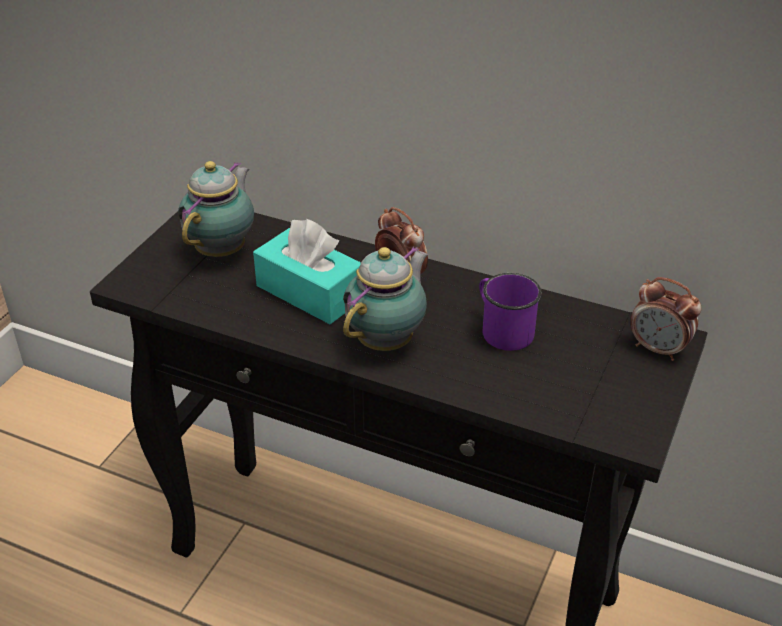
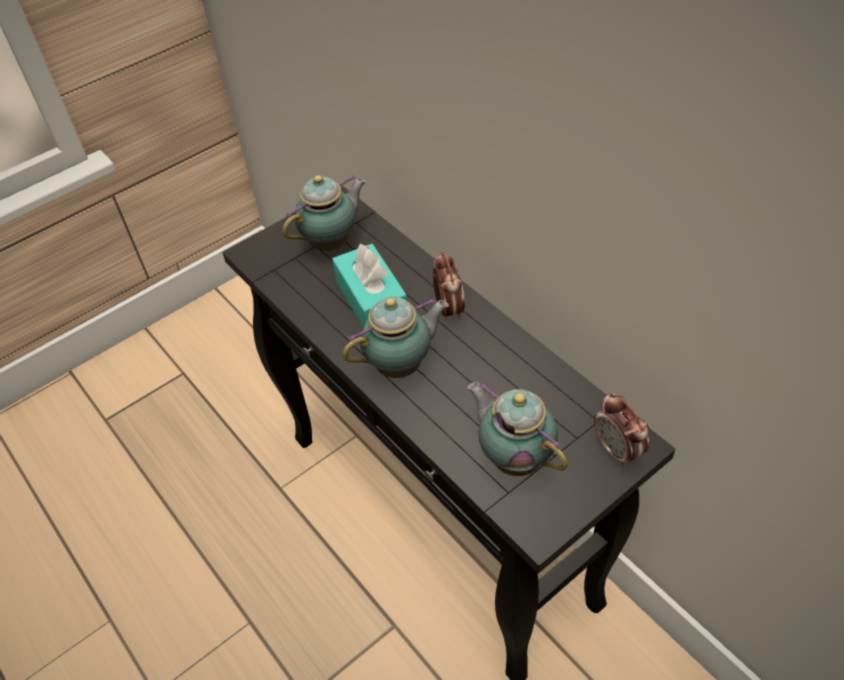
camera: 30 degrees right, 10 degrees up
(502, 329) = (498, 385): purple mug -> none
(566, 385) = (514, 457): none -> teapot

